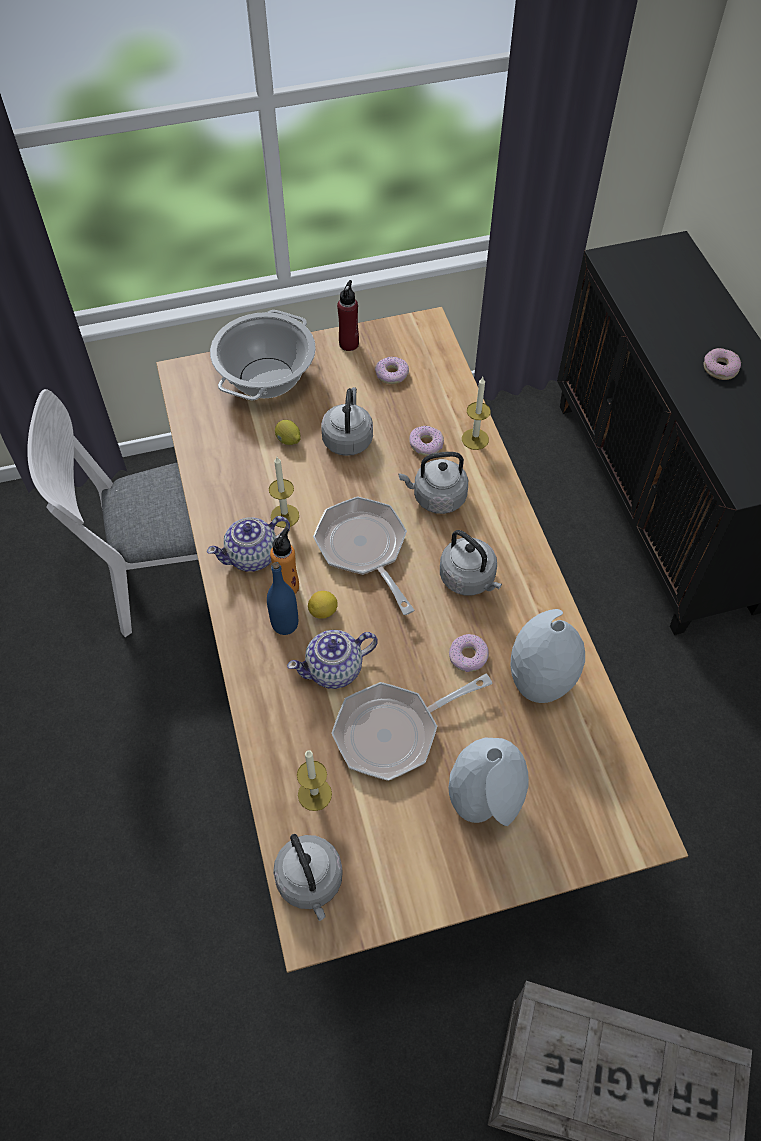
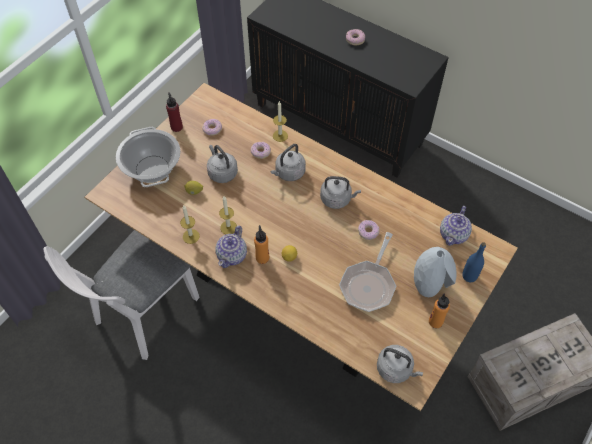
camera: 40 degrees left, 0 degrees up
(285, 624) = (278, 274): blue bottle -> blue bottle (469, 276)
(314, 794) = (362, 334): candle -> candle (191, 236)
(335, 669) = (319, 277): teapot -> teapot (454, 234)
(364, 549) = (280, 217): frying pan -> none
(438, 862) = (435, 322): none -> orange bottle
(538, 680) = (404, 221): grey vase -> none

